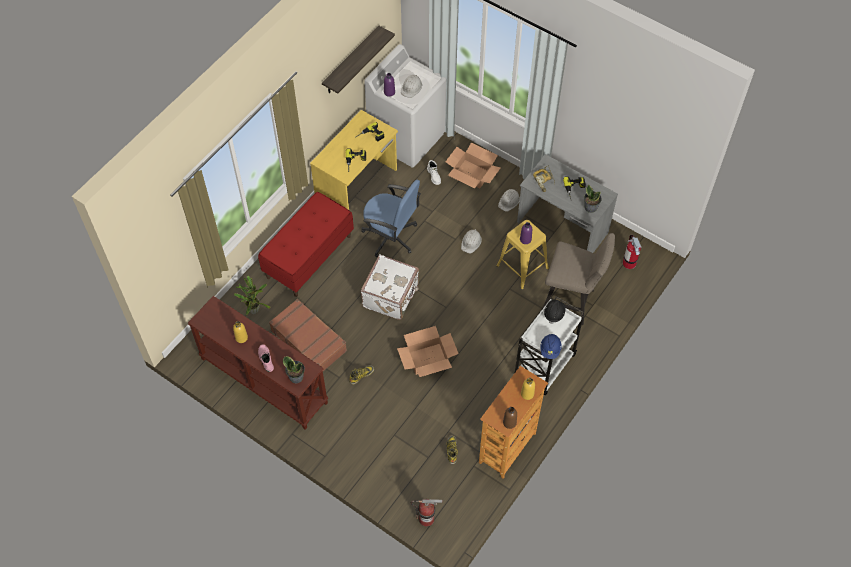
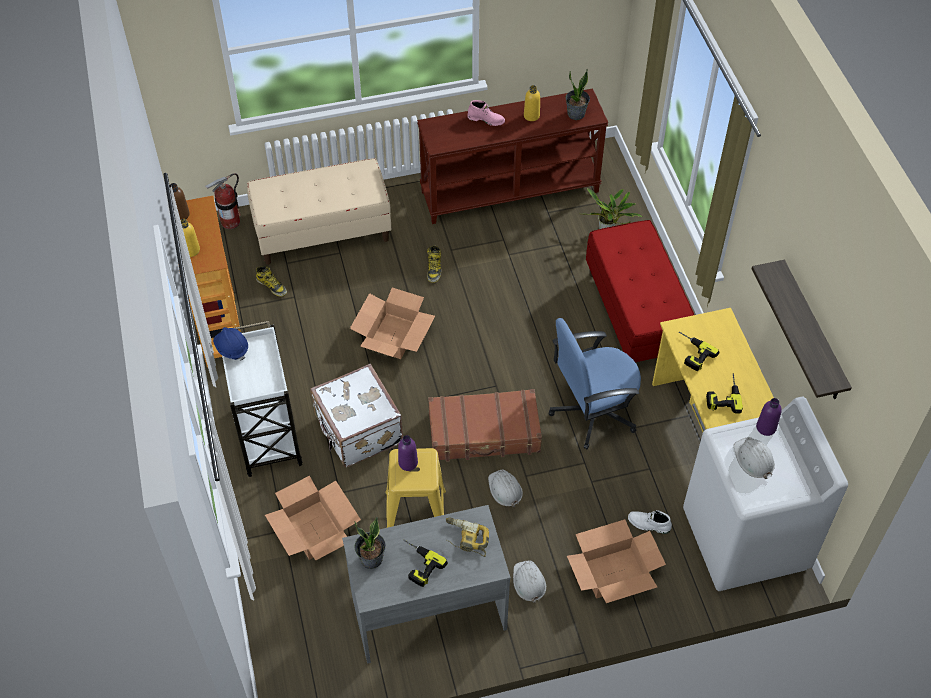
camera: 130 degrees right, 5 degrees down
(296, 377) = (440, 130): potted plant -> potted plant (576, 114)
(309, 340) = (521, 252): brown suitcase -> brown suitcase (484, 433)
(387, 457) = (323, 232): none -> beige bench
(391, 296) = (506, 357): white suitcase -> white suitcase (357, 431)
(554, 313) = (268, 386): black hard hat -> none
(571, 302) = (315, 530): beige stool -> cardboard box
(629, 263) = (299, 647): fire extinguisher -> none

